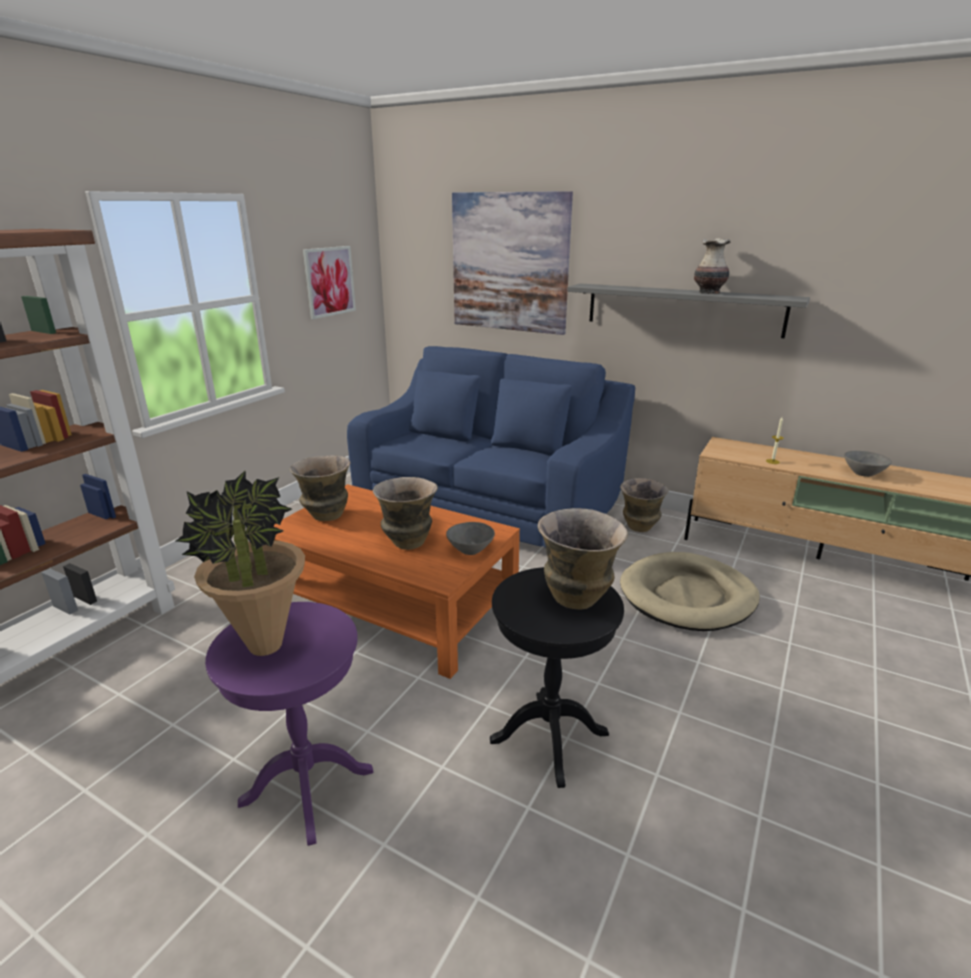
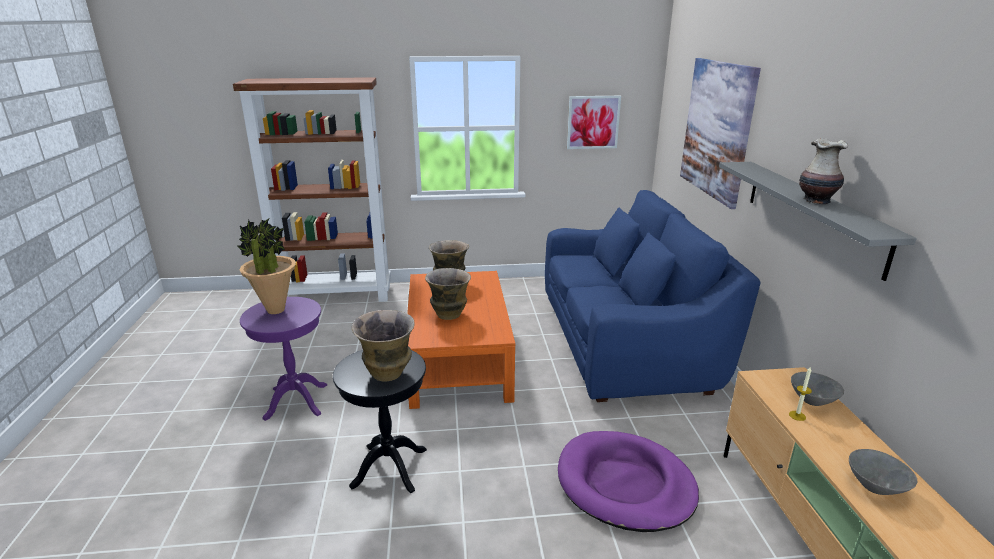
camera: 55 degrees right, 0 degrees up
(471, 550) = (464, 337): grey bowl -> grey bowl (813, 401)
(640, 528) = (704, 423): vase -> none
(687, 596) = (625, 484): beige dog bed -> purple dog bed

